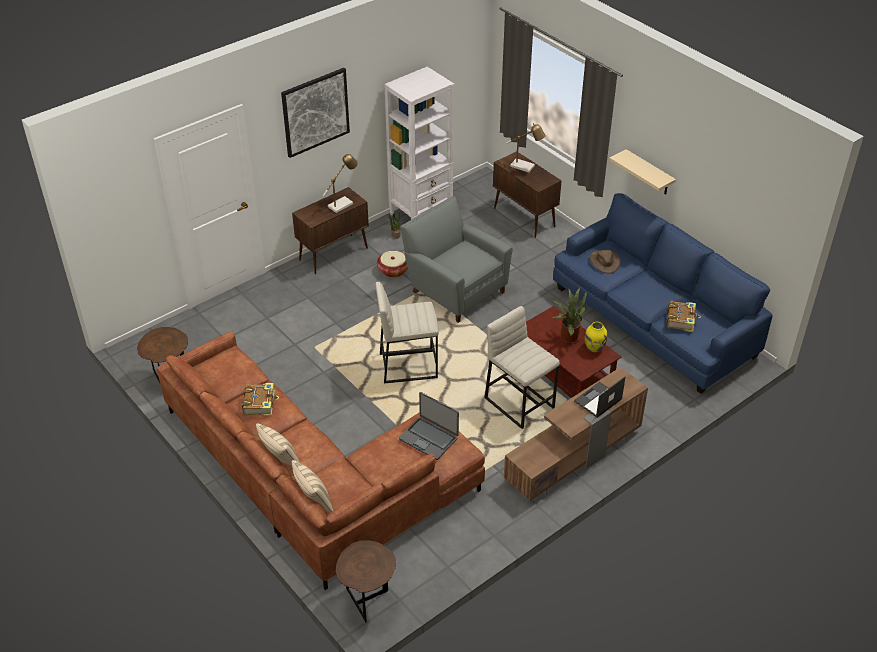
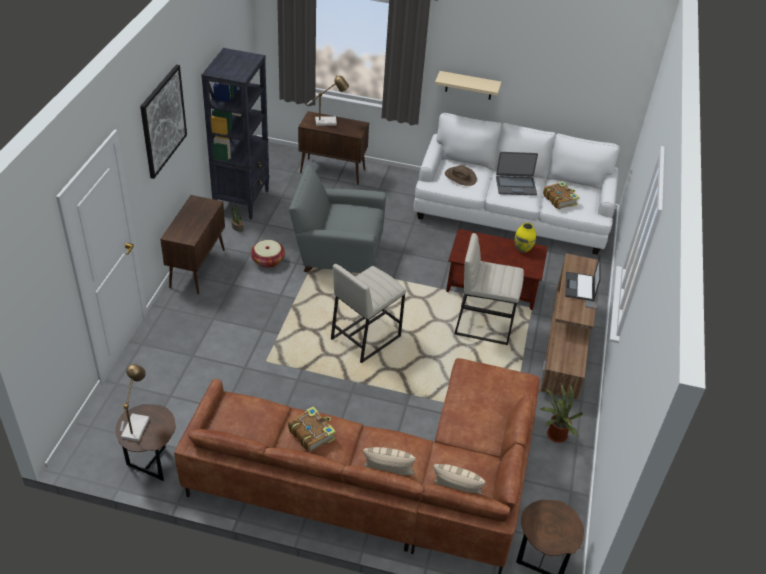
camera: 40 degrees left, 0 degrees up
(342, 204) = (202, 212): table lamp -> table lamp (136, 424)
(421, 213) = (242, 201): white bookcase -> black bookcase
(429, 438) = (488, 385): laptop -> laptop (515, 186)
(567, 337) = (495, 249): potted plant -> potted plant (554, 435)
(653, 322) = (511, 214): blue sofa -> white sofa

